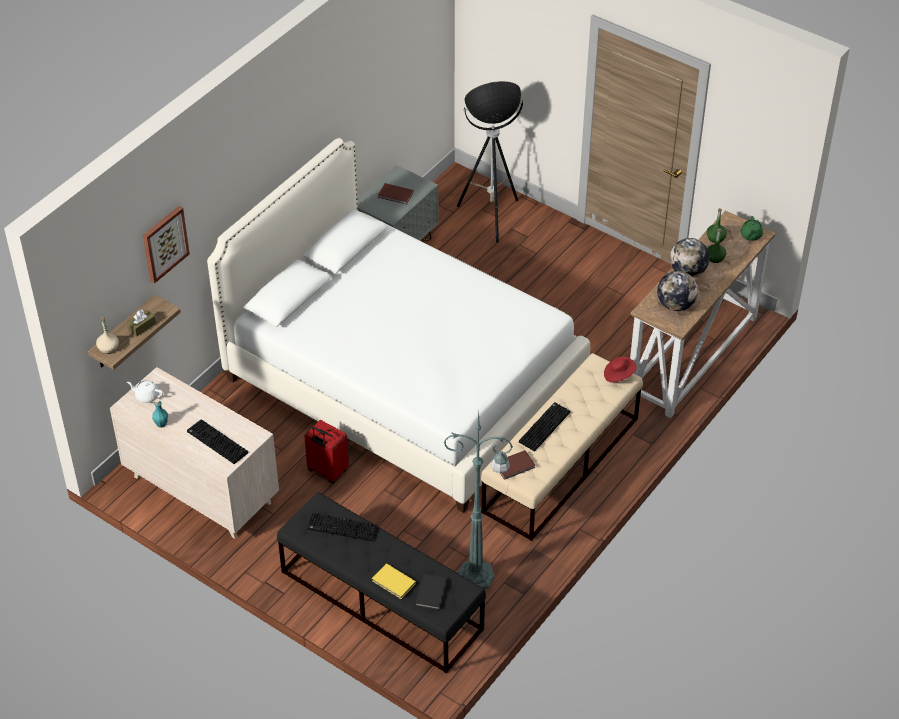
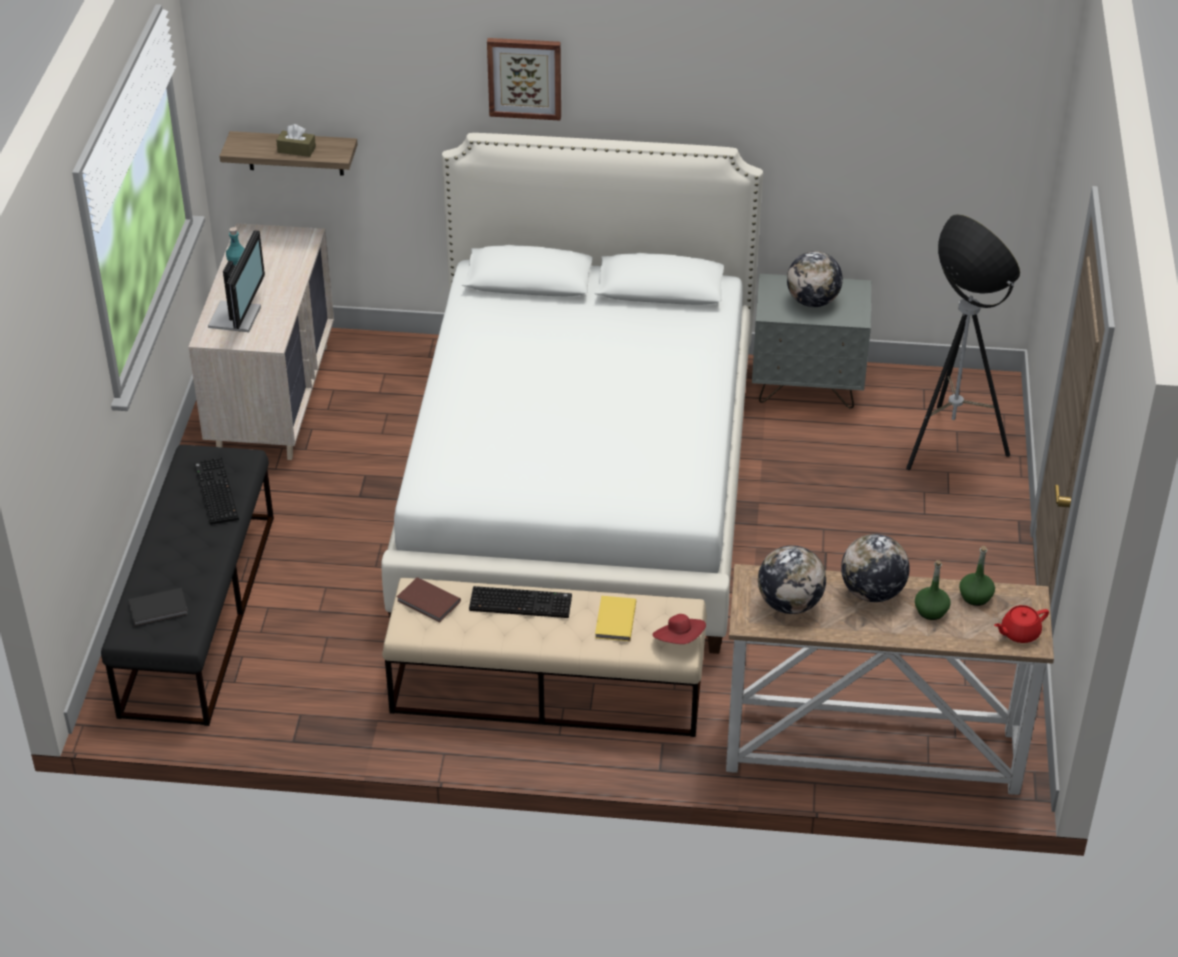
camera: 60 degrees right, 5 degrees down
(108, 348) = (244, 142): beige bottle -> none
(147, 396) = (273, 240): white teapot -> none
(164, 243) = (383, 80): picture -> picture (524, 77)
(216, 442) = (237, 317): keyboard -> monitor
(327, 471) = (374, 484): red suitcase -> none
(393, 583) = (154, 570): yellow book -> yellow book (614, 620)
(395, 195) = (812, 301): brown book -> globe
(478, 576) = (294, 685): green floor lamp -> none
(750, 235) = (1019, 633): green teapot -> red teapot

